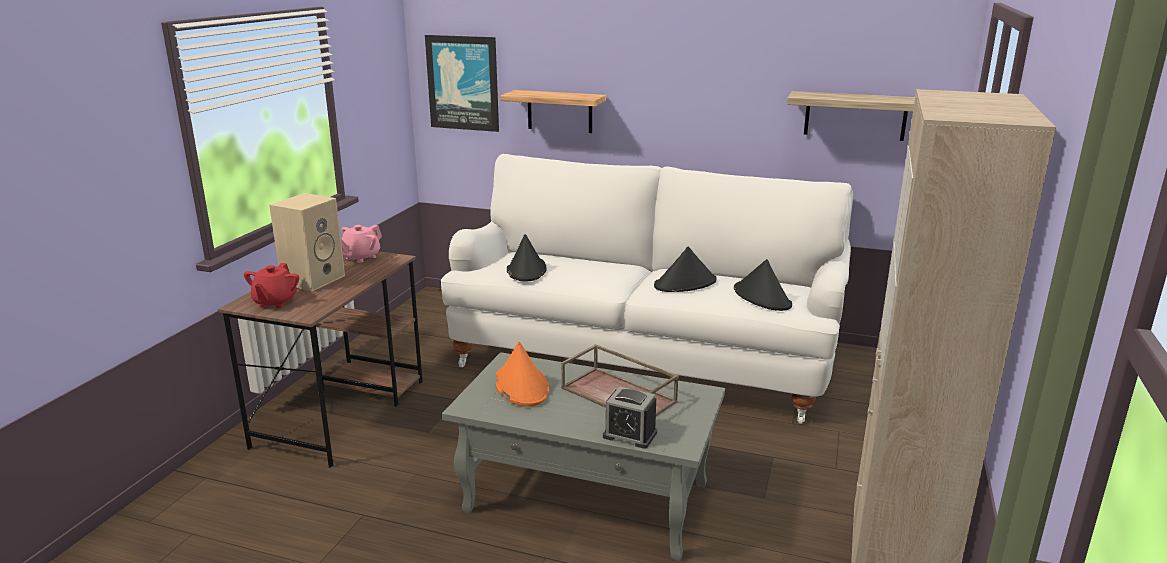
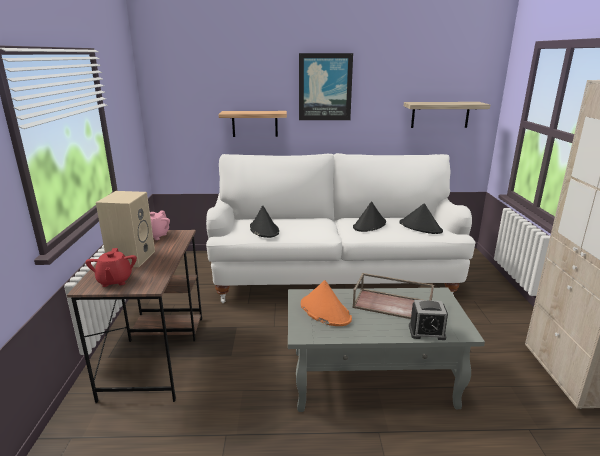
camera: 20 degrees left, 0 degrees up
(463, 83) = (183, 108): picture -> picture (325, 87)

